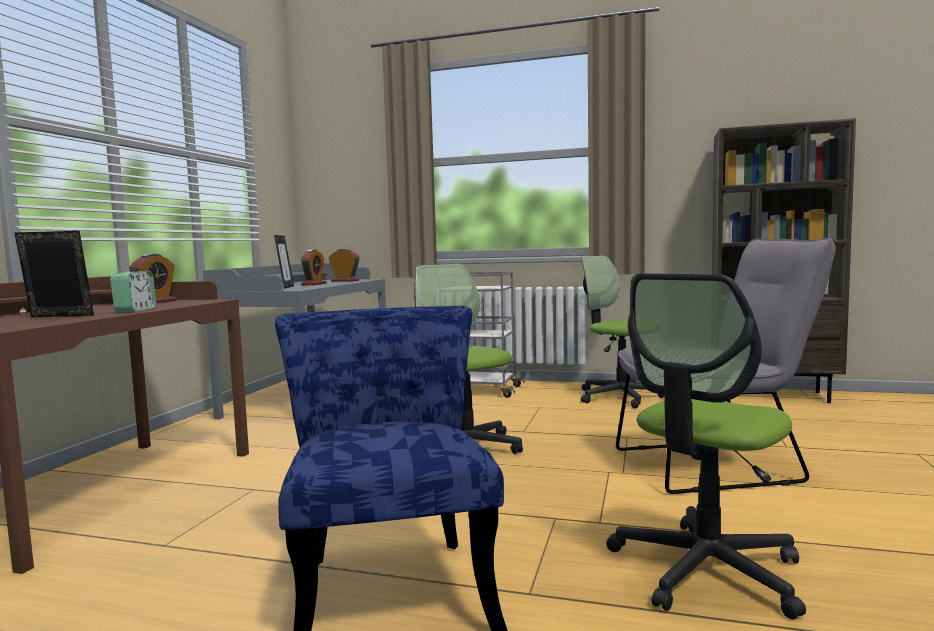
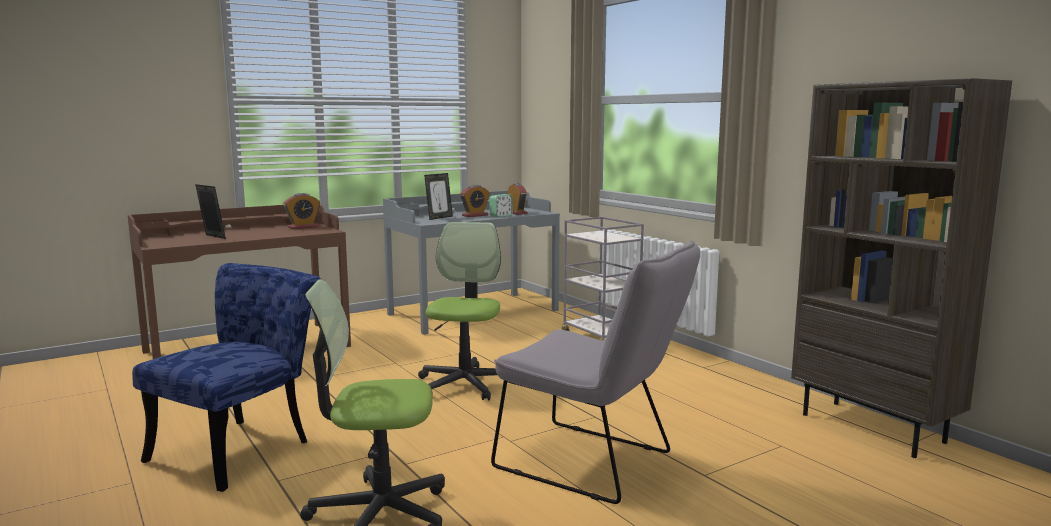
camera: 40 degrees right, 5 degrees up
(135, 310) = (256, 236): alarm clock -> alarm clock (501, 216)
(619, 396) = (702, 379): office chair -> none

